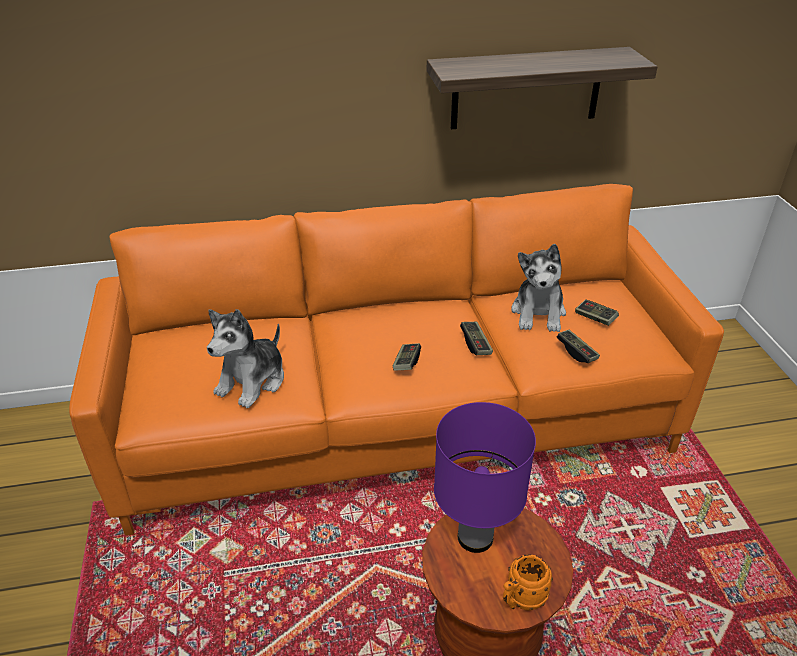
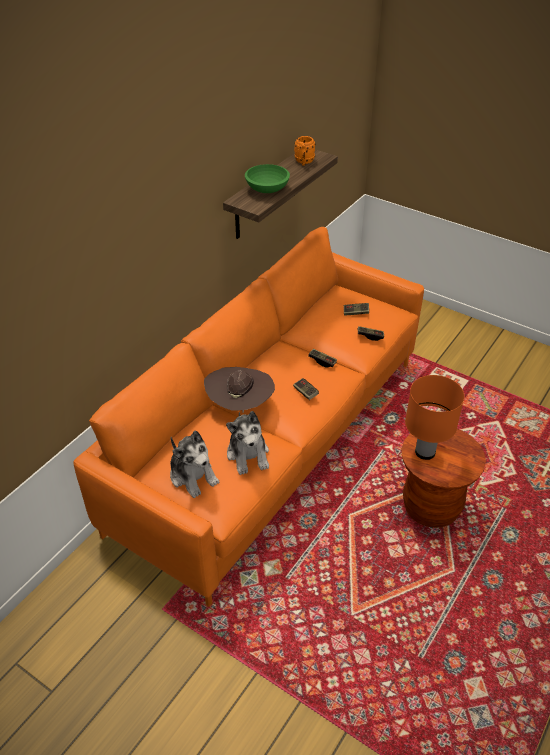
camera: 45 degrees left, 5 degrees up
(323, 332) = (240, 405): none -> brown hat
(475, 537) = (424, 451): purple table lamp -> orange table lamp
(499, 65) = (267, 189): none -> green bowl
(521, 600) = (470, 462): orange mug -> orange mug (304, 162)
(538, 313) = (328, 326): plush toy -> plush toy (193, 476)

